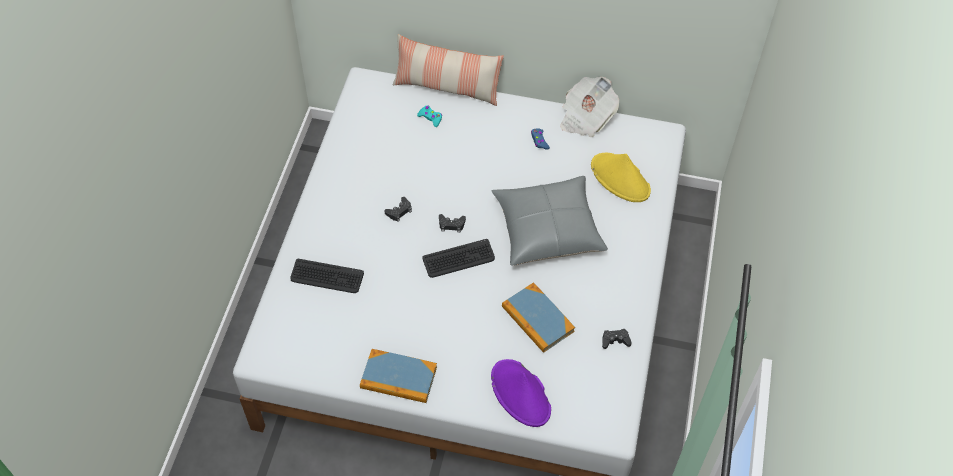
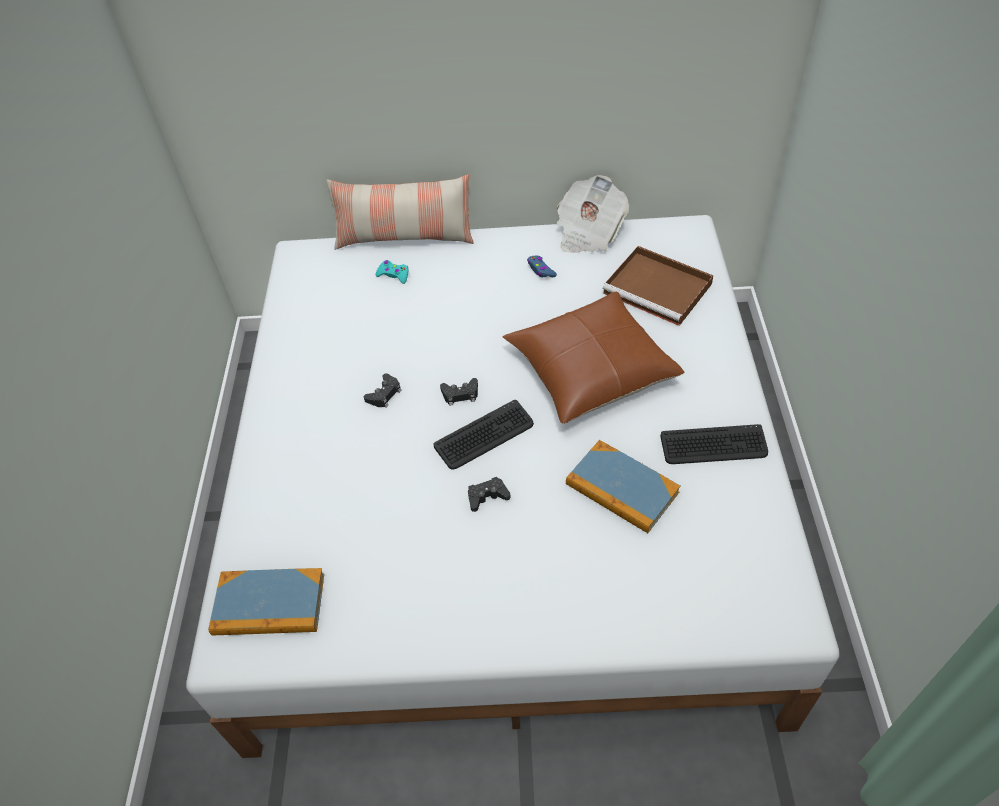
camera: 10 degrees left, 5 degrees down
(327, 277) = (303, 505): keyboard -> keyboard (713, 446)
(398, 378) = (448, 627): book -> book (269, 605)
(521, 394) = (638, 603): purple hat -> none
(547, 229) = (590, 369): grey pillow -> brown pillow
(615, 340) = (740, 490): black game controller -> black game controller (487, 496)
(620, 178) = (659, 289): yellow hat -> brown tray

